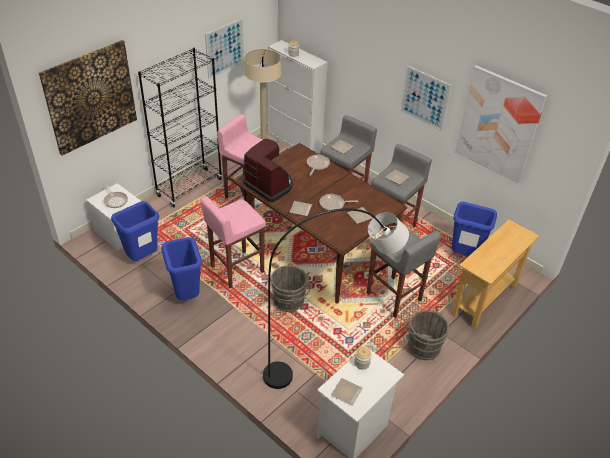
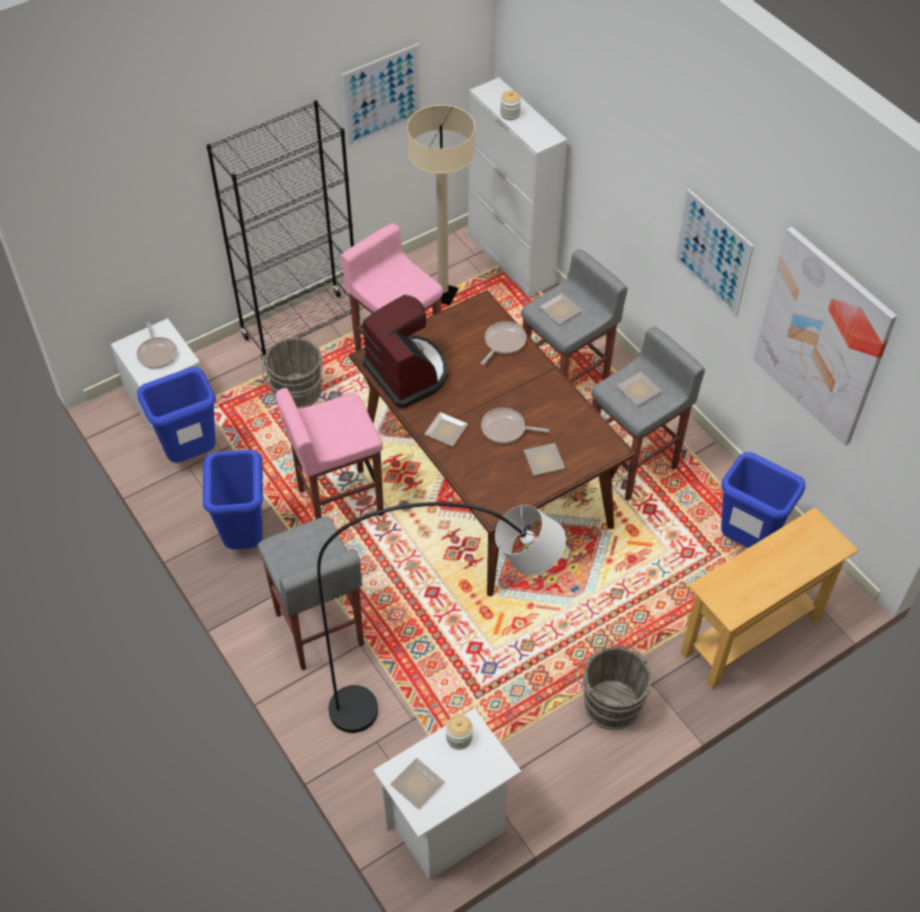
camera: 15 degrees right, 10 degrees up
(90, 97) = (119, 187): picture -> none
(289, 302) = (409, 580): grey bucket -> grey bucket (297, 395)
(394, 297) = (591, 602): grey stool -> grey stool (318, 630)

